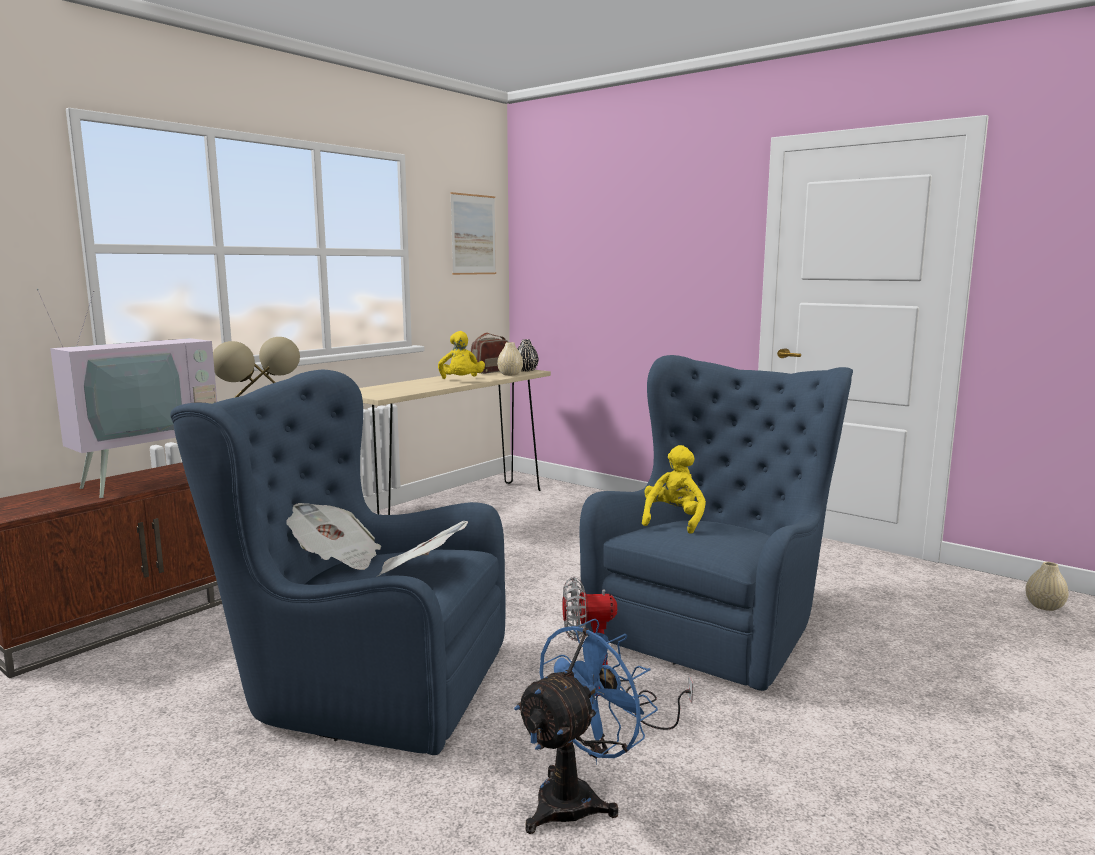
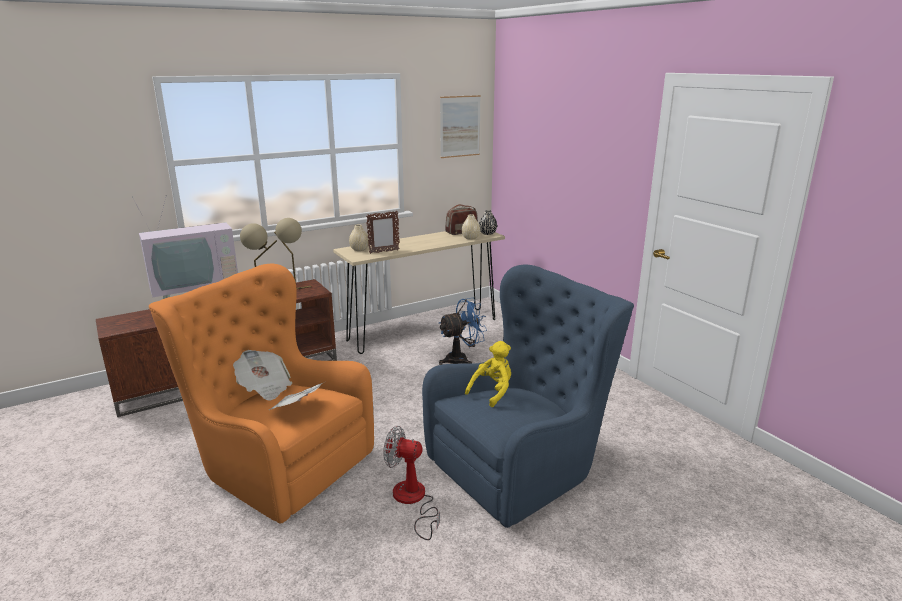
camera: 20 degrees right, 10 degrees up
(358, 686) = (276, 463): blue armchair -> orange armchair
(410, 390) = (383, 252): none -> picture frame
(461, 381) = (428, 244): yellow plush toy -> none
(577, 797) = (338, 572): blue fan -> blue fan (461, 359)
(1044, 606) = (803, 504): beige vase -> beige vase (359, 249)

